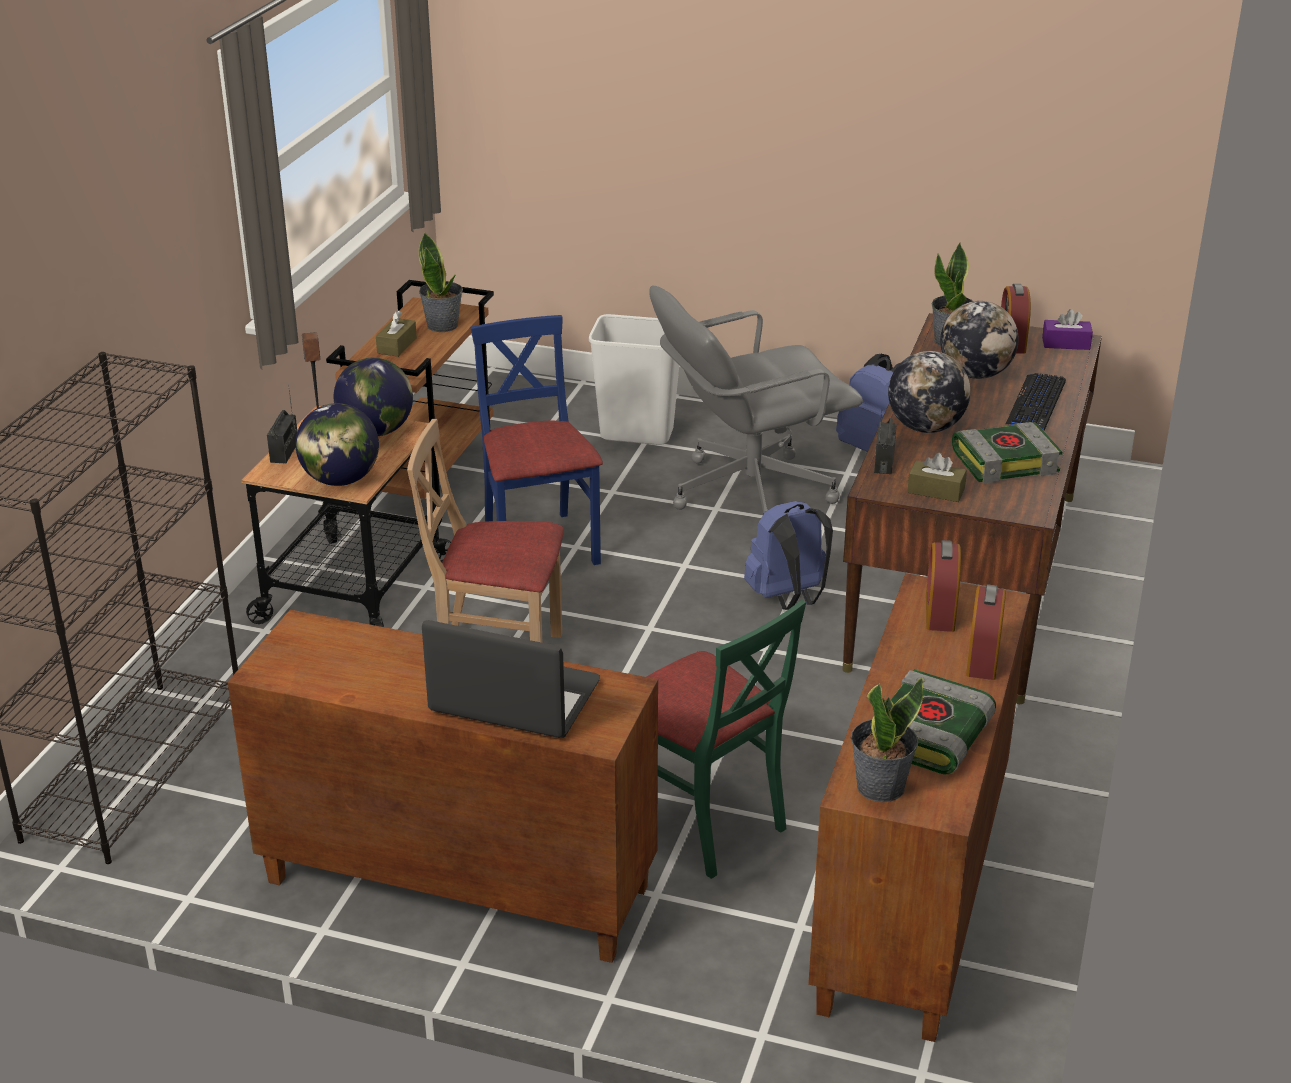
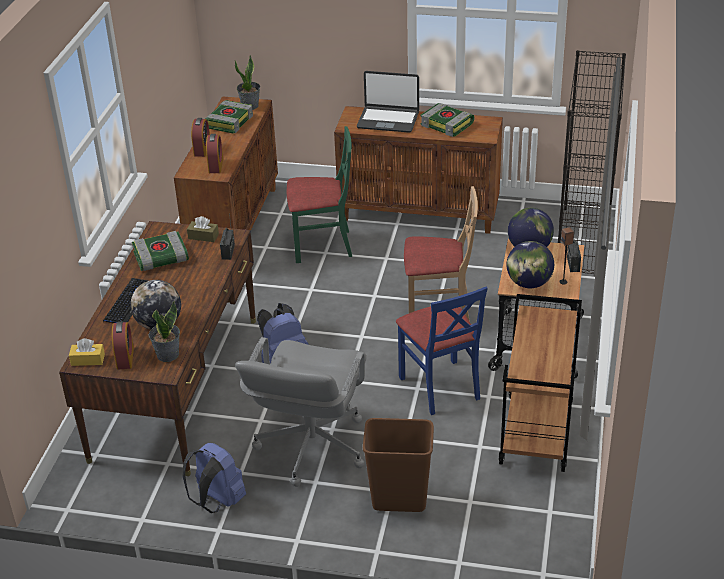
camera: 175 degrees right, 5 degrees up
(373, 671) = (448, 124): none -> book
(397, 345) = (550, 338): brown tissue box -> none
(443, 325) = (529, 362): potted plant -> none
(638, 433) = (399, 500): white trash can -> brown trash can
(702, 822) = (322, 245): green chair -> green chair turned 135 degrees clockwise
(749, 492) = (310, 447): grey office chair -> grey office chair turned 135 degrees clockwise
(925, 427) = (200, 278): globe -> none
(1066, 343) = (88, 360): purple tissue box -> yellow tissue box

